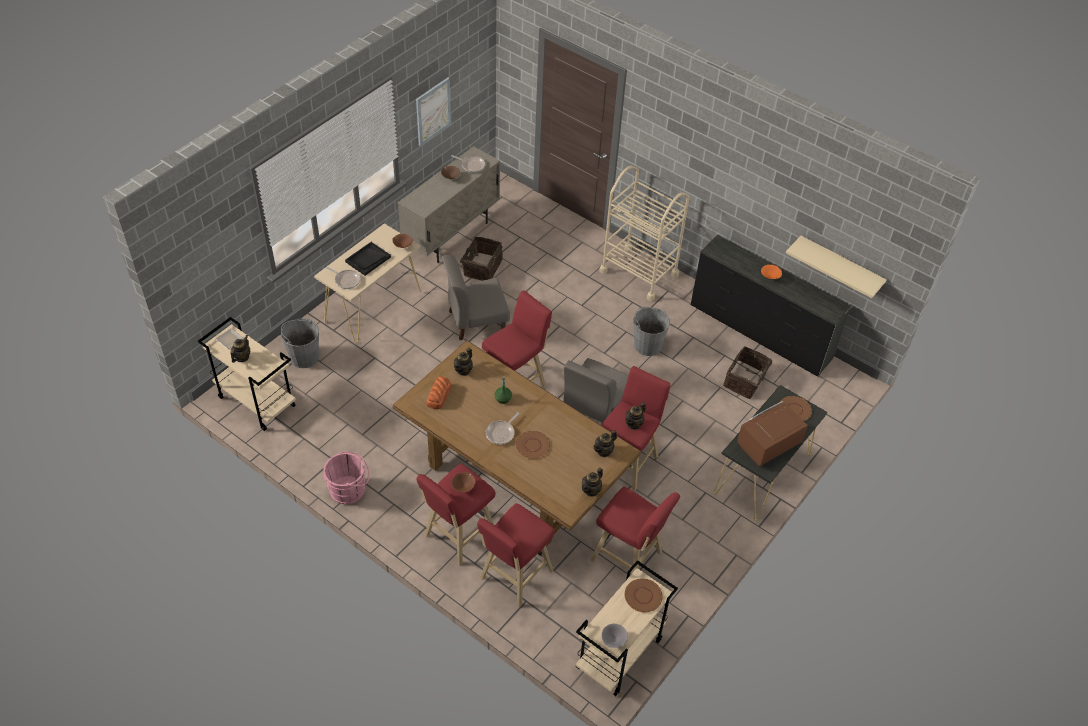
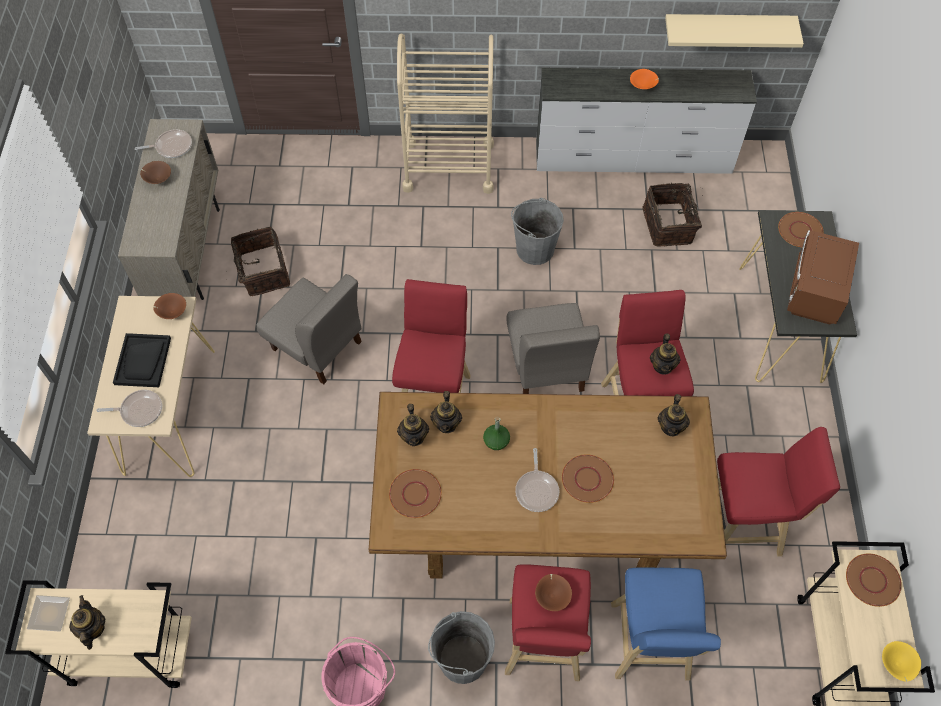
camera: 35 degrees left, 10 degrees up
(304, 357) = (139, 543): grey bucket -> grey bucket (462, 659)
(433, 111) = (85, 100): picture -> none
(438, 395) = (415, 494): bread -> brown plate
(476, 321) = (317, 346): grey chair -> grey chair turned 90 degrees counterclockwise
(514, 577) = (649, 646): red stool -> blue stool
(591, 490) = (704, 489): teapot -> teapot (446, 423)
(613, 640) = (896, 665): grey bowl -> yellow bowl
(760, 332) = (633, 158): black dresser -> white dresser

